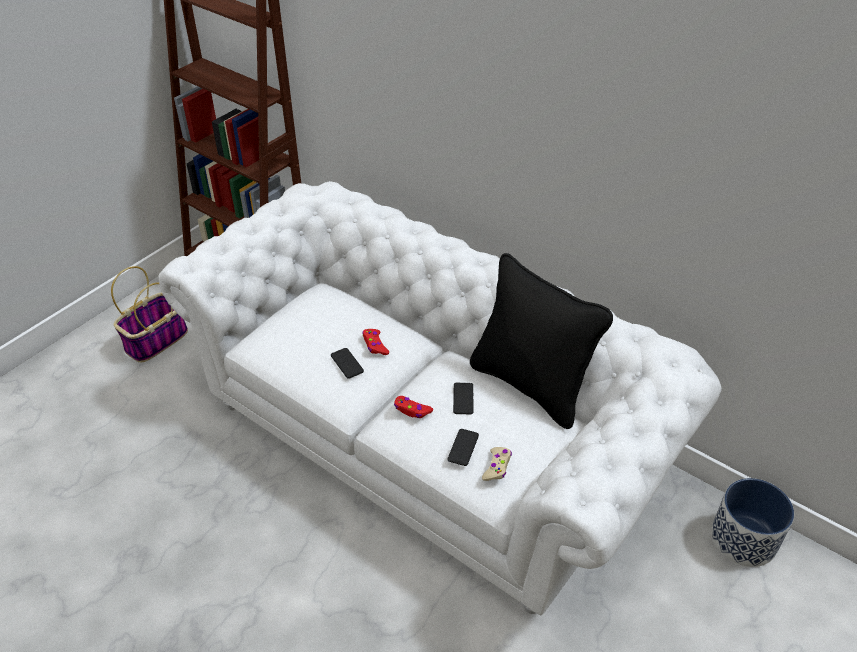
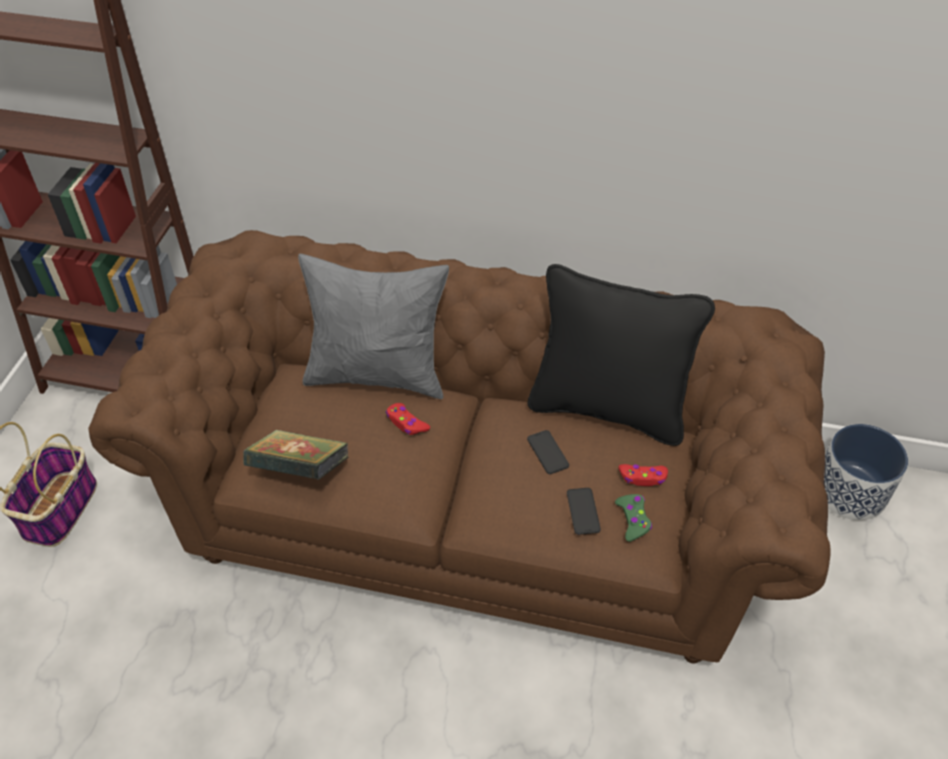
camera: 25 degrees left, 5 degrees up
(284, 351) = (300, 471): none -> book
(347, 363) = (387, 458): phone -> none
(376, 308) = (377, 375): none -> grey pillow
(412, 410) = (499, 488): red game controller -> red game controller (643, 477)
(428, 436) = (473, 504): white sofa -> brown sofa
(497, 467) = (633, 520): beige game controller -> green game controller

